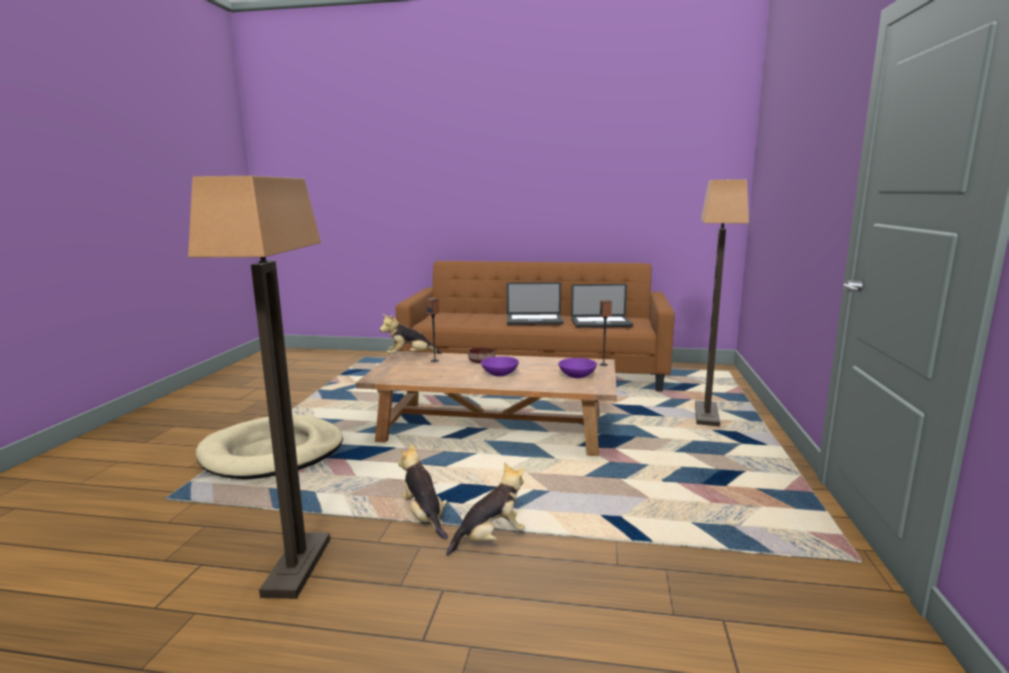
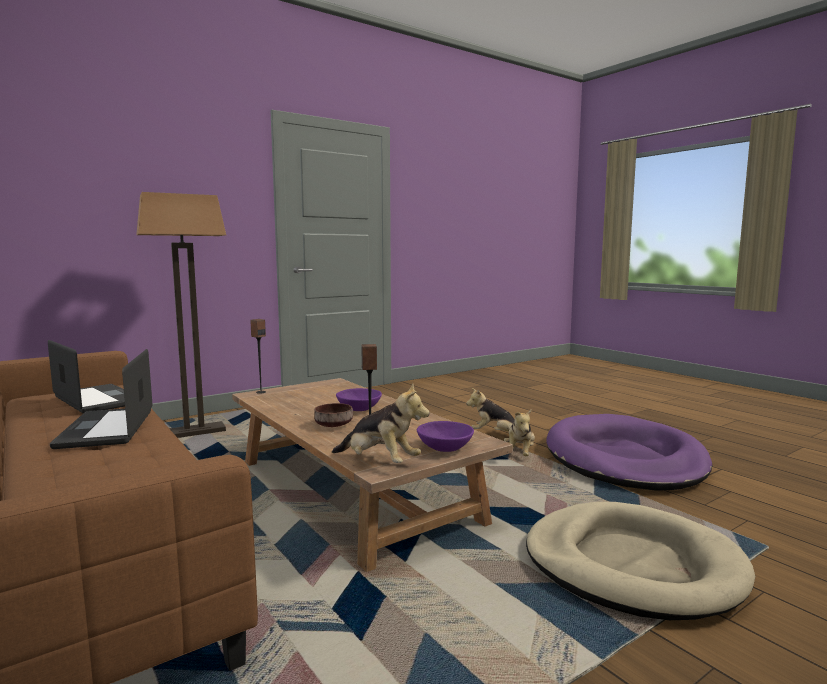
camera: 135 degrees left, 5 degrees down
(297, 566) = (624, 459): floor lamp -> purple dog bed
(534, 321) = (107, 429): laptop -> laptop turned 150 degrees counterclockwise
(577, 376) = (314, 391): purple bowl -> purple bowl (445, 448)

